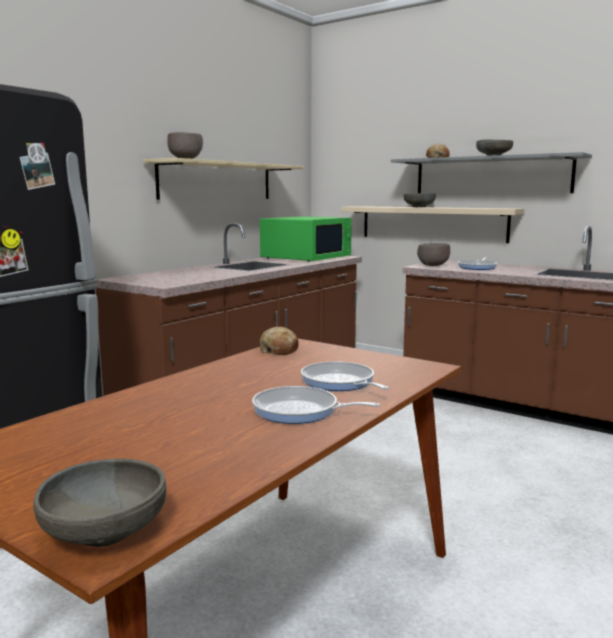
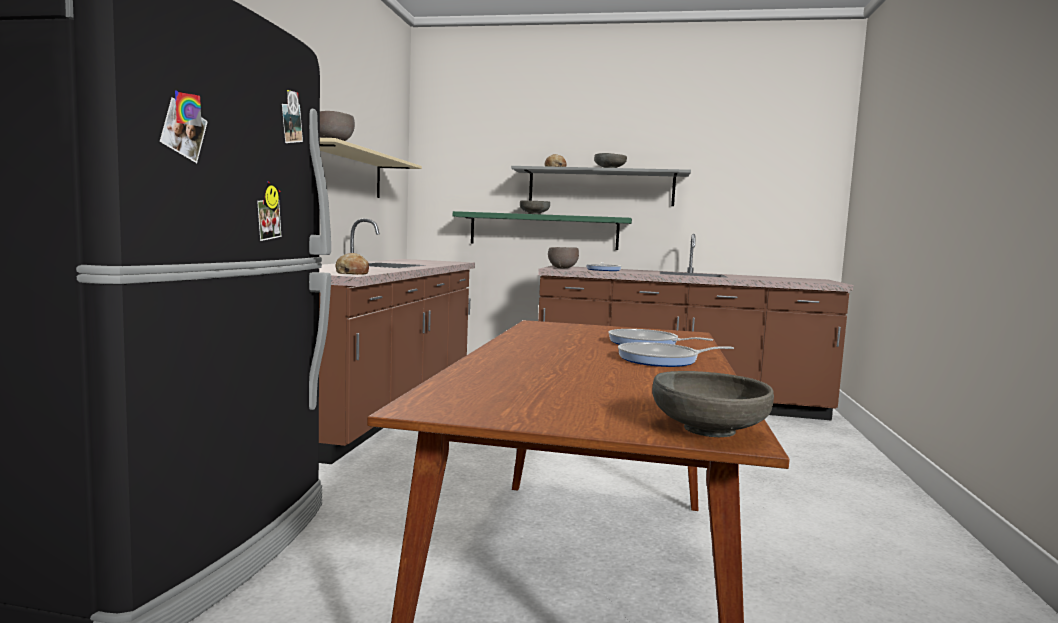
camera: 25 degrees left, 5 degrees down
(279, 350) = (539, 327): bread -> bread (352, 273)
(307, 257) = (423, 261): green microwave -> none
(432, 223) = (543, 231): beige shelf -> green shelf

